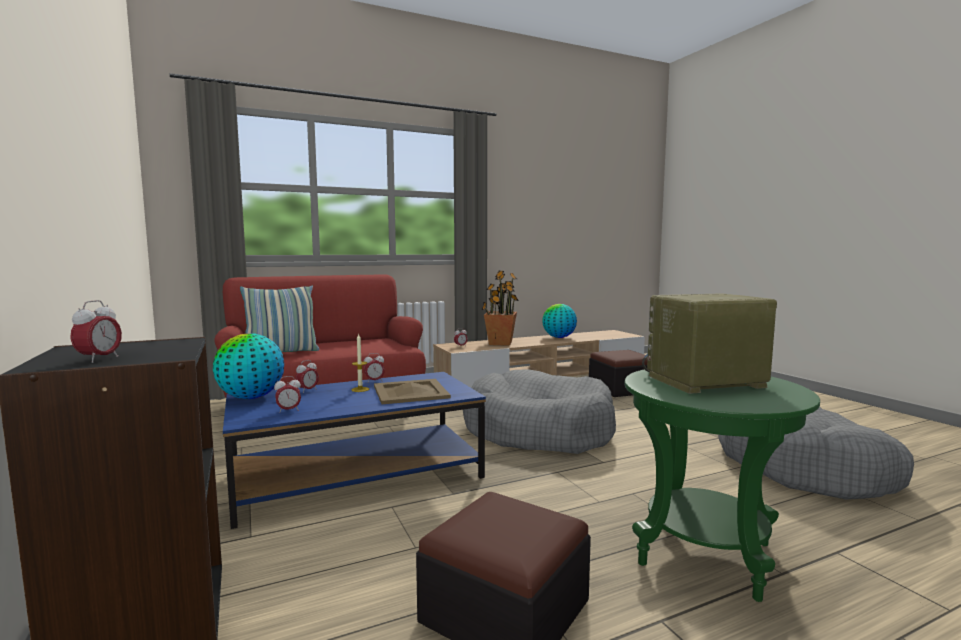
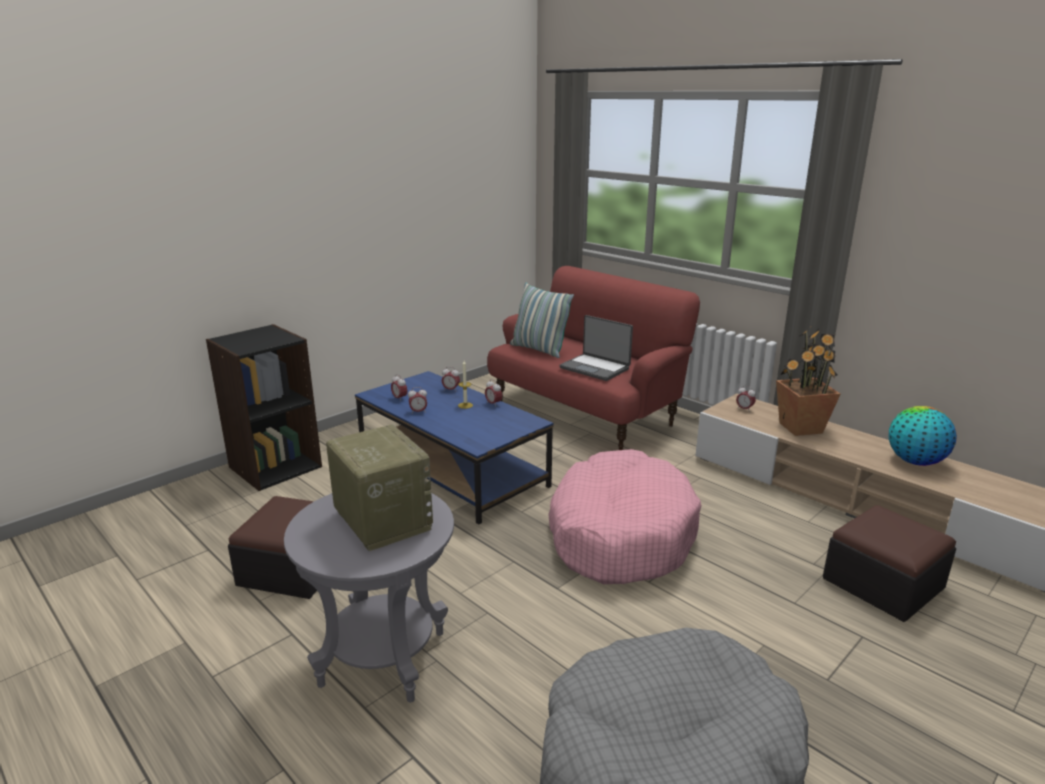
camera: 70 degrees right, 15 degrees up
(99, 359) = (238, 341): alarm clock -> alarm clock (418, 412)
(251, 398) = (422, 380): globe -> none
(362, 346) = (595, 368): none -> laptop
(410, 392) = (469, 424): beige tray -> none
(538, 430) = (620, 534): grey dog bed -> pink dog bed
(704, 555) = (383, 659): green side table -> grey side table

